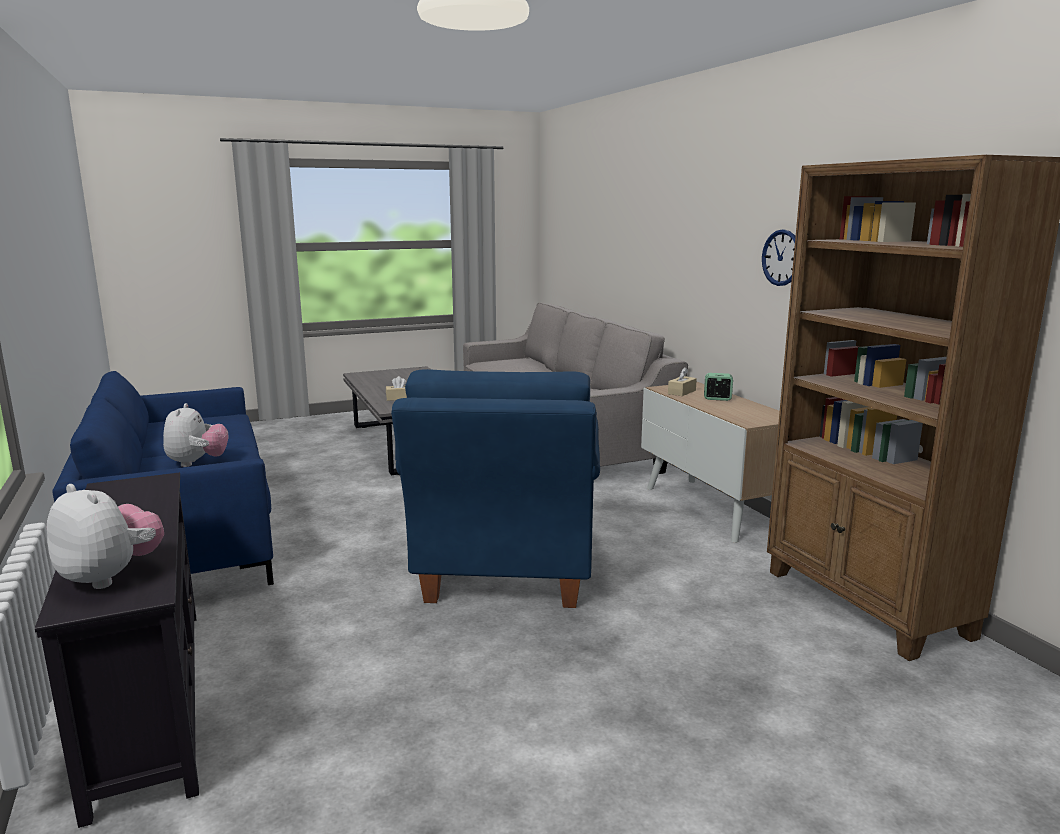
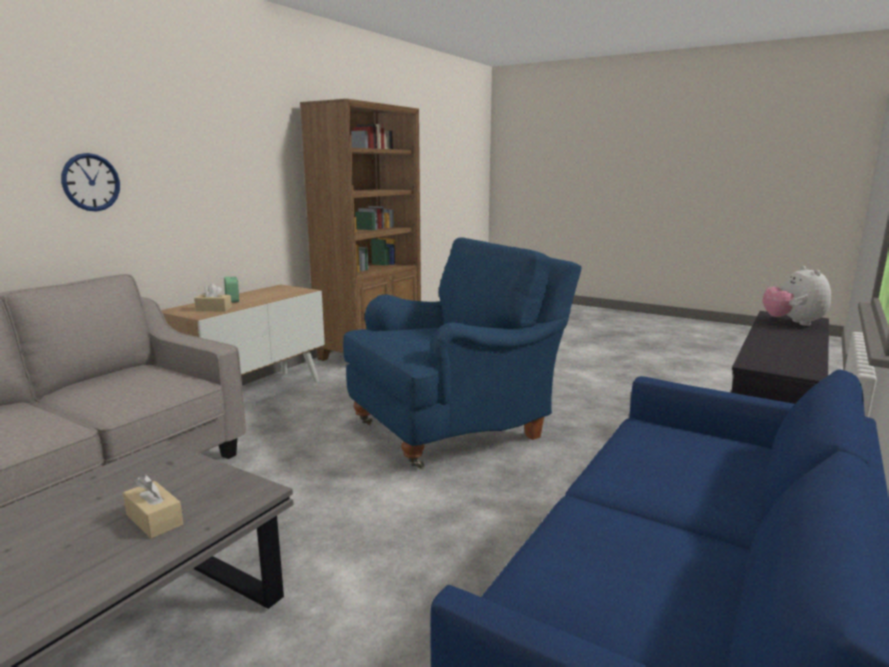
camera: 125 degrees left, 0 degrees up
(197, 463) = (681, 468): plush toy -> none
(781, 257) = (231, 166): wall clock -> wall clock (91, 182)

